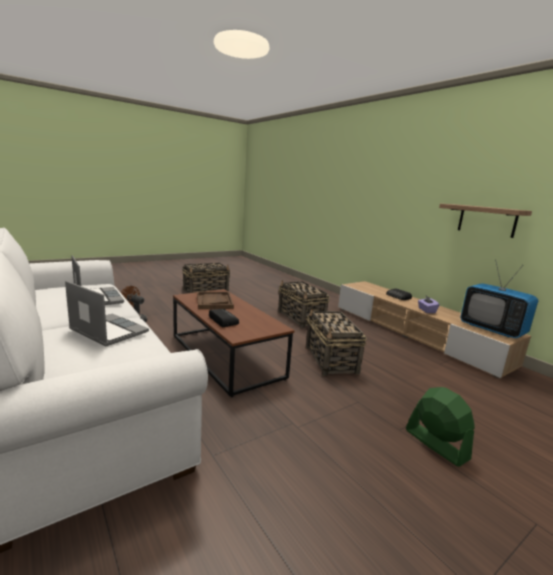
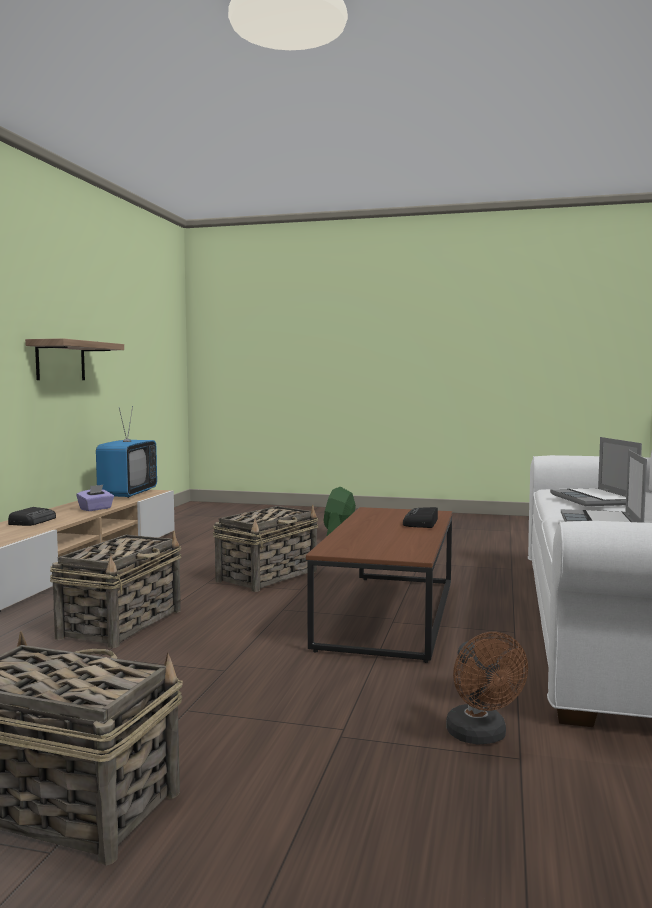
camera: 130 degrees left, 10 degrees down
(214, 301) = (381, 540): brown tray -> none

